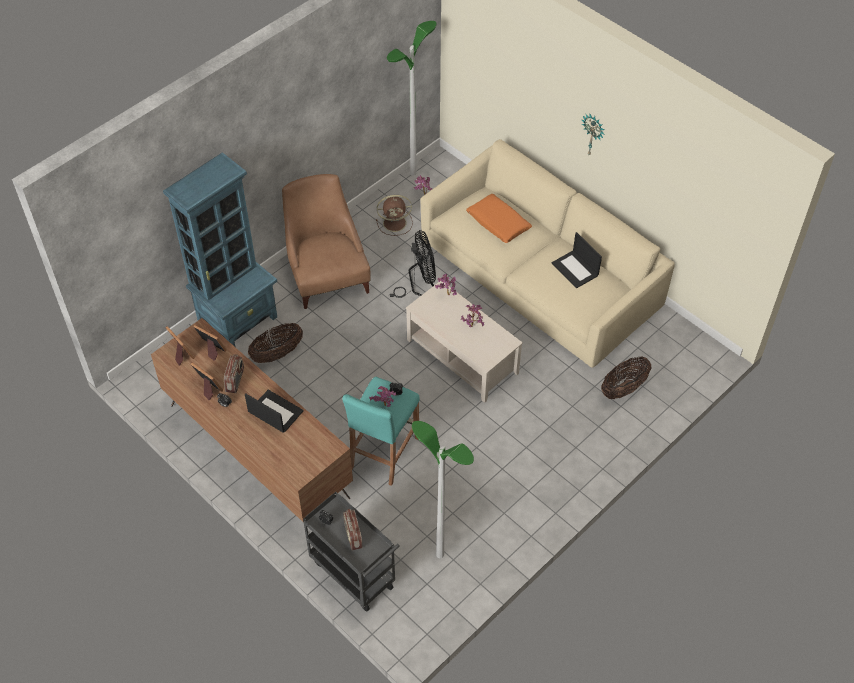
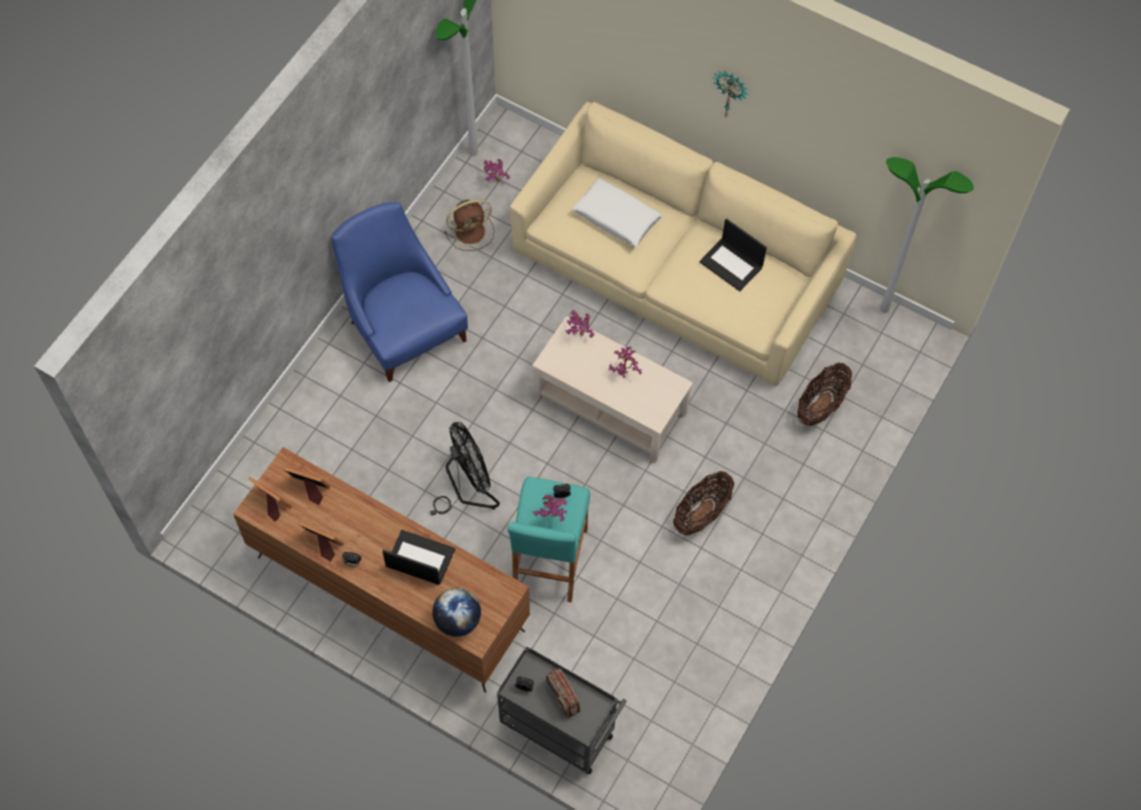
camera: 15 degrees left, 10 degrees up
(235, 380) = (355, 526): radio -> none
(238, 319) = (307, 416): blue cabinet -> none
(277, 354) = (373, 453): basket -> basket (701, 513)
(289, 460) = (457, 620): none -> globe
(326, 272) = (402, 323): brown armchair -> blue armchair
(419, 282) = (527, 312): black fan -> black fan (465, 483)
(440, 554) = (656, 678): floor lamp -> floor lamp (884, 309)
(498, 223) = (616, 218): orange pillow -> white pillow

